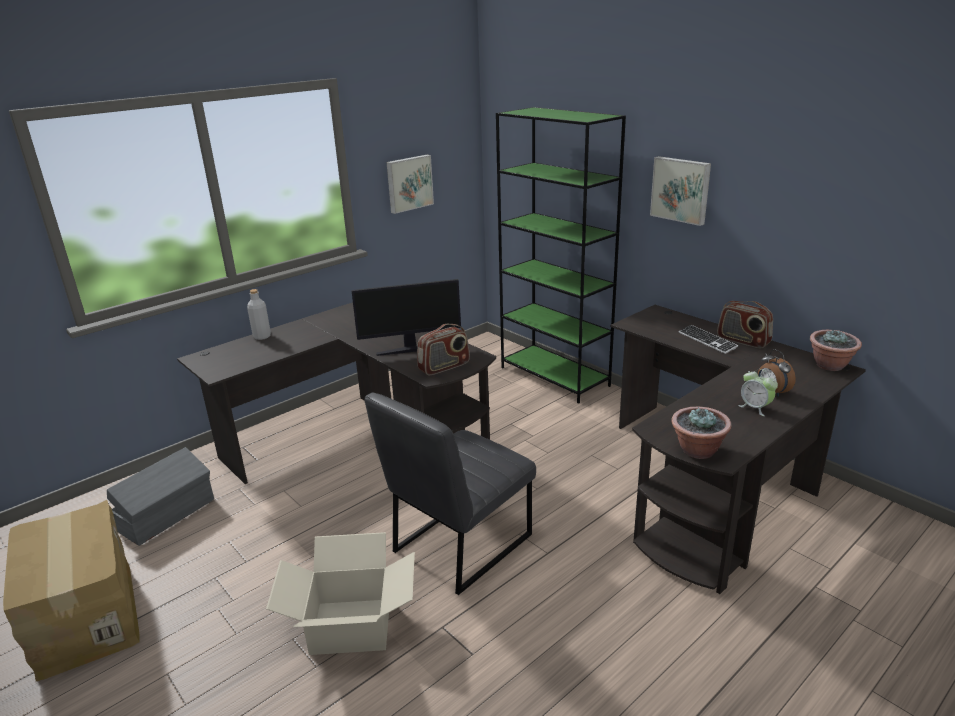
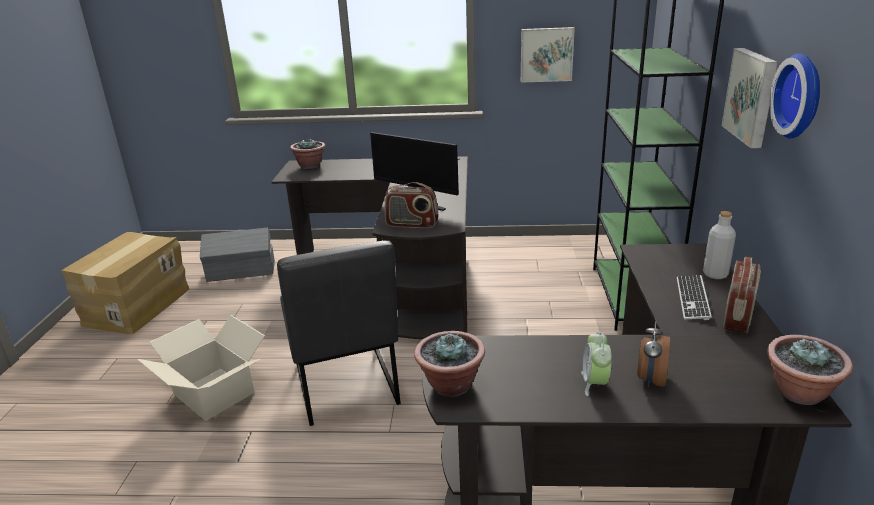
camera: 45 degrees right, 0 degrees up
(221, 355) = (310, 166): none -> potted plant
(262, 336) = (353, 162): grey bottle -> grey bottle (715, 274)
(459, 544) = (345, 385): grey chair -> grey chair turned 105 degrees counterclockwise
(743, 341) = (738, 317): radio -> radio turned 150 degrees counterclockwise
(749, 183) = (802, 96): none -> wall clock

